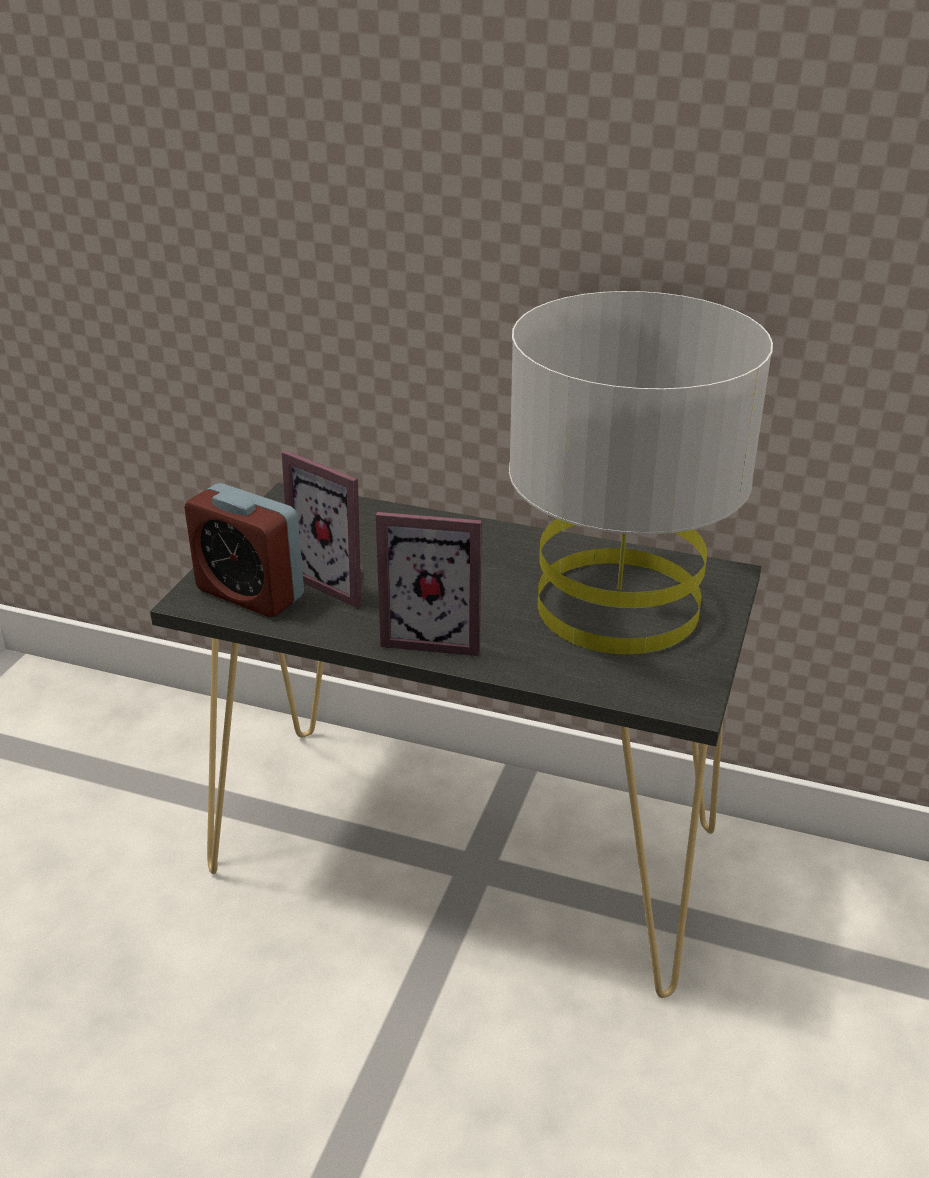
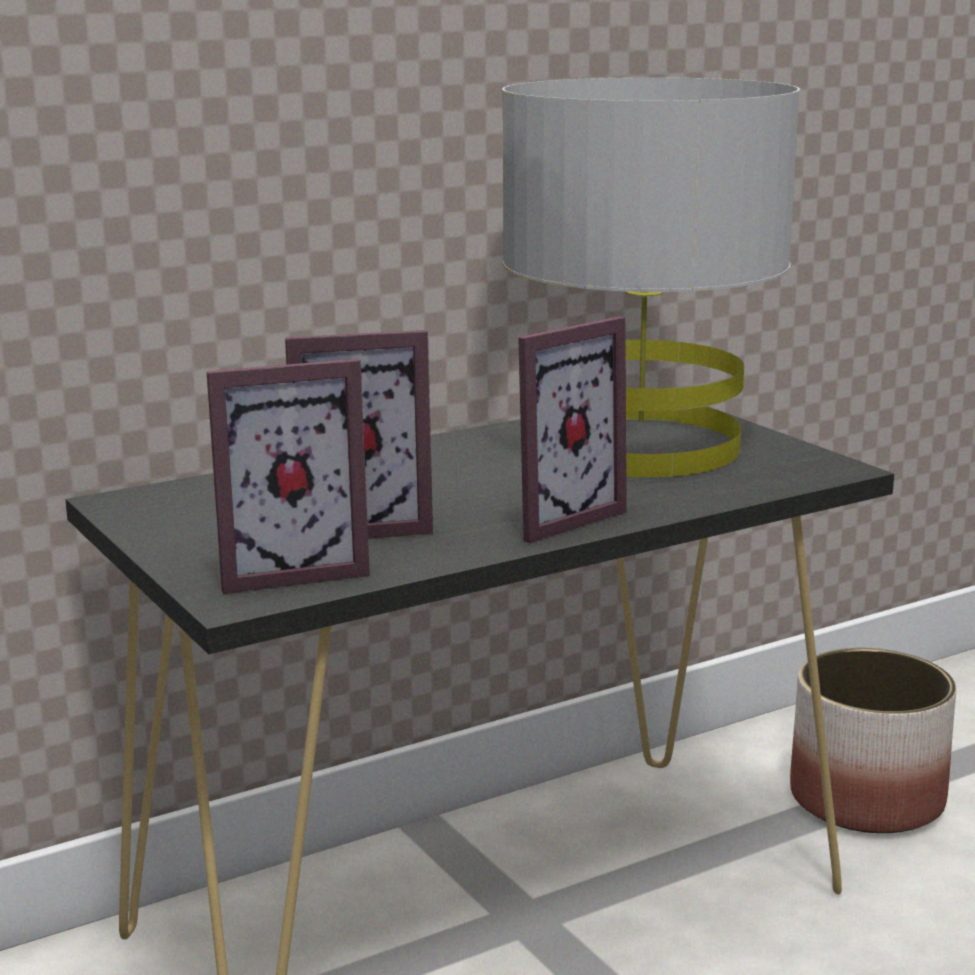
camera: 50 degrees left, 15 degrees down
(250, 593) = (289, 570): alarm clock -> picture frame
(802, 954) = (865, 799): none -> planter

